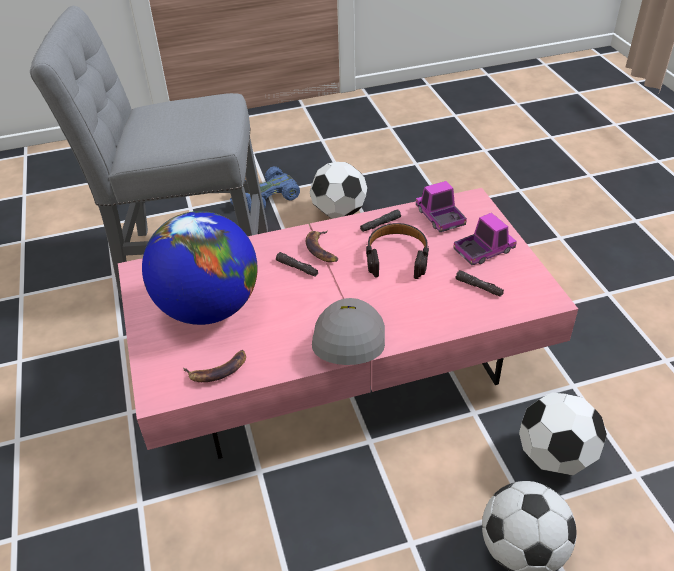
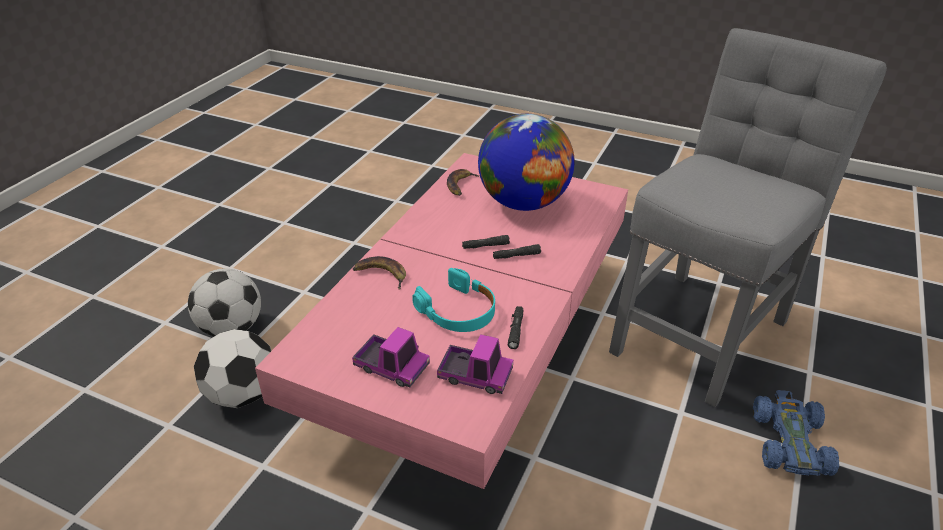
camera: 130 degrees right, 5 degrees down
(322, 249) = (523, 279): banana -> banana (381, 274)
(339, 213) = (698, 487): football -> none
(347, 340) = (411, 238): grey cap -> none
(397, 257) = (458, 311): black headphones -> turquoise headphones
(479, 287) = (360, 330): black flashlight -> black flashlight (485, 246)
(483, 251) = (391, 367): toy truck -> toy truck turned 75 degrees counterclockwise

